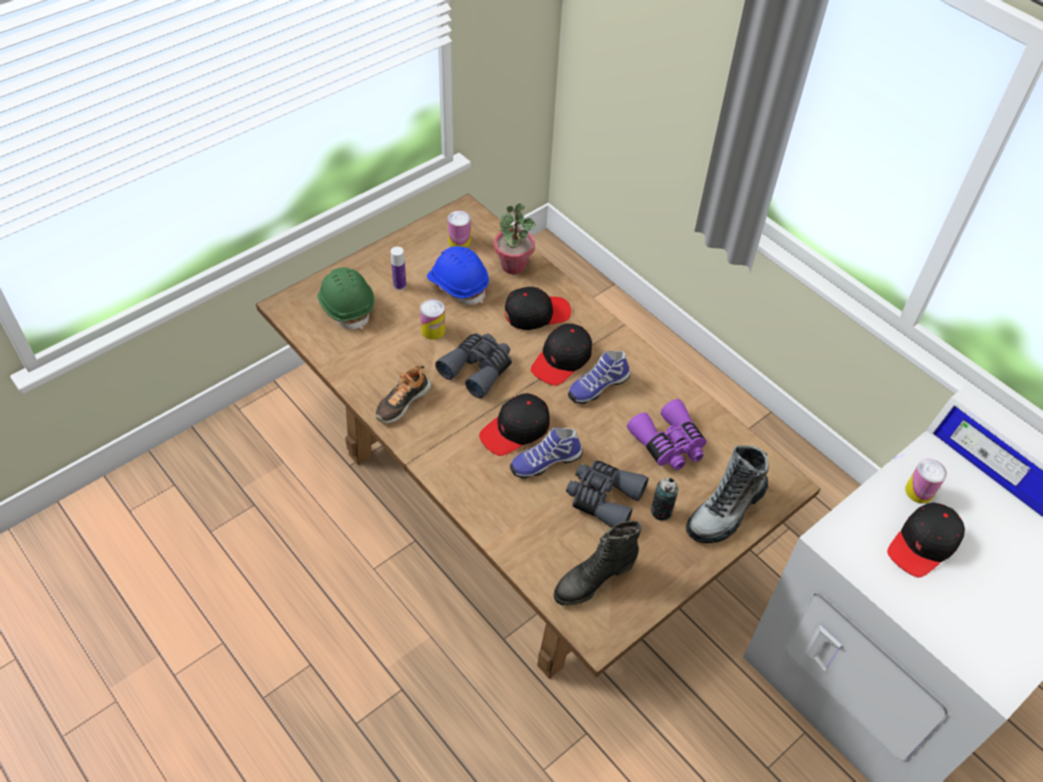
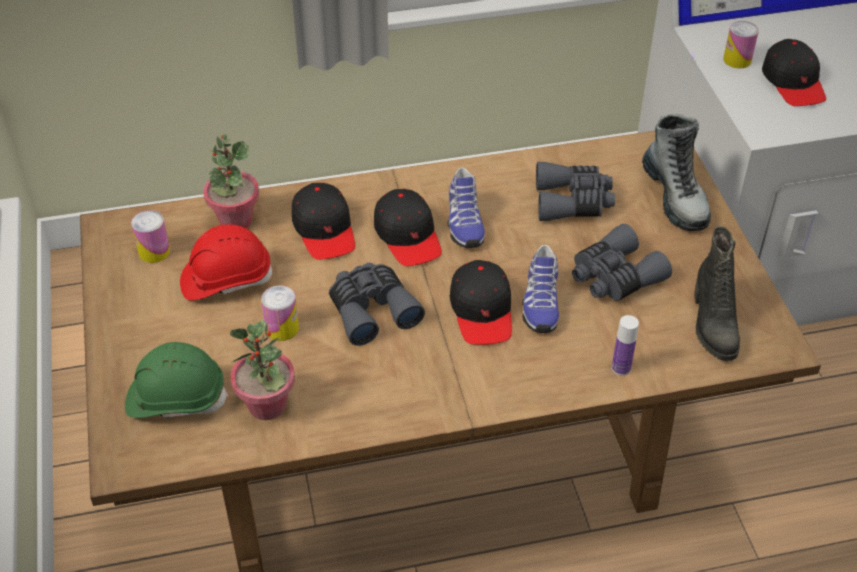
camera: 60 degrees left, 5 degrees down
(364, 351) = (267, 405): none -> potted plant
(399, 285) = (182, 333): bottle -> bottle (621, 368)
(402, 402) = (375, 396): shoe -> none
(458, 284) = (226, 279): blue hard hat -> red hard hat
(536, 313) = (324, 229): black cap -> black cap turned 150 degrees clockwise
(661, 511) = (653, 241): can -> none
(669, 444) = (573, 201): purple binoculars -> grey binoculars

